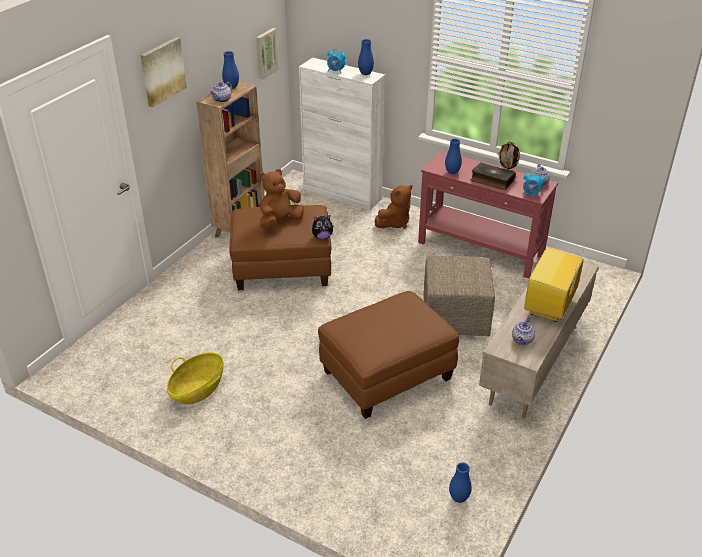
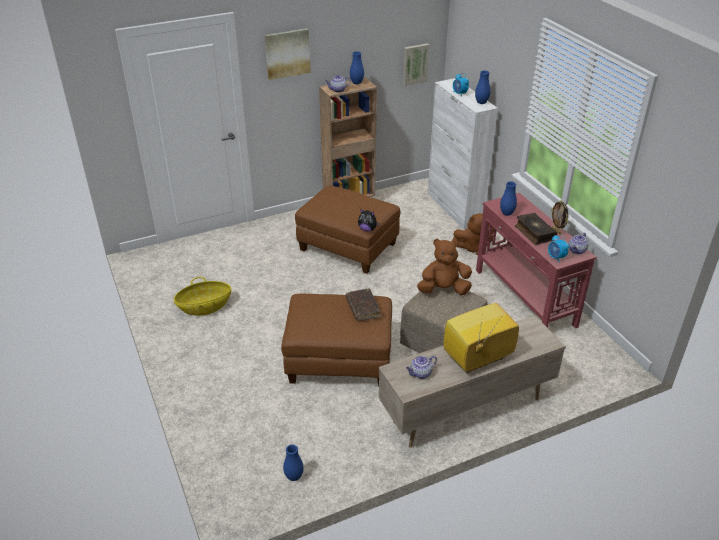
camera: 35 degrees right, 0 degrees up
(280, 221) = (348, 205): brown plush toy -> brown plush toy (443, 290)
(403, 309) = (363, 308): none -> brown book

